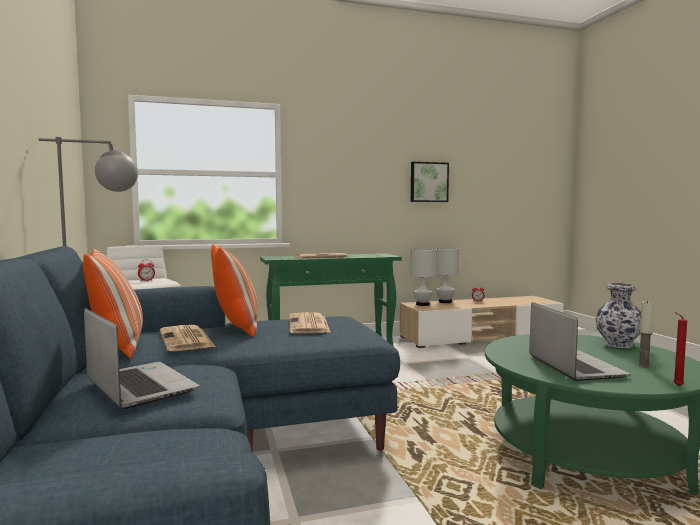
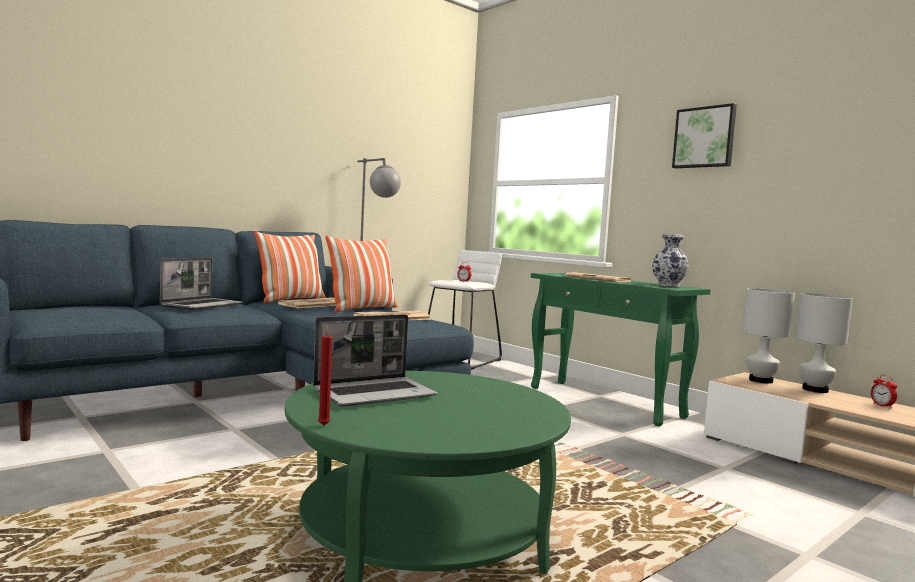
camera: 65 degrees right, 0 degrees up
(428, 182) = (822, 181): picture -> picture (704, 137)
(618, 344) = (522, 419): vase -> vase (668, 285)
(643, 365) = (410, 420): candle -> none

